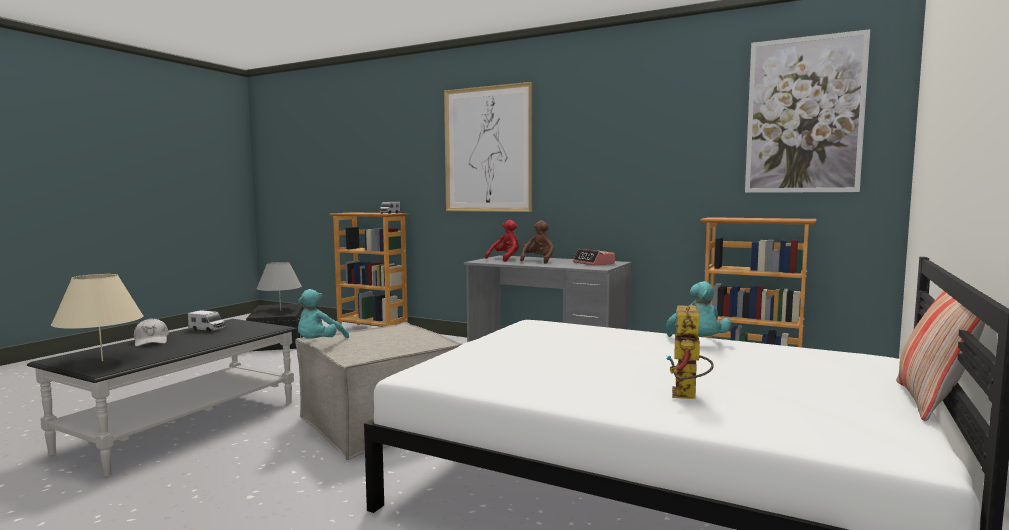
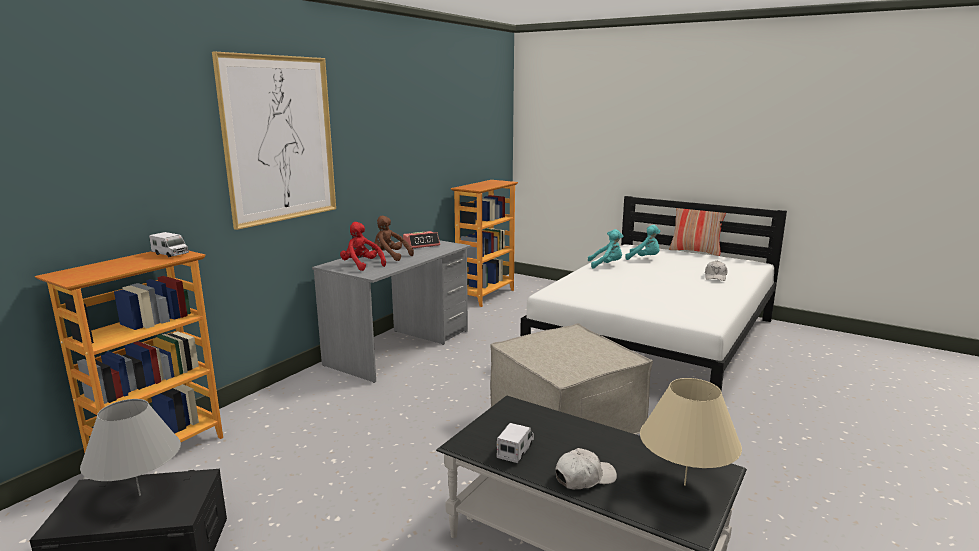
camera: 85 degrees left, 10 degrees up
(319, 344) = (582, 375): turquoise plush toy -> turquoise plush toy (644, 259)
(688, 396) = (715, 276): toy robot -> white cap
(804, 115) = (482, 110): picture -> none

